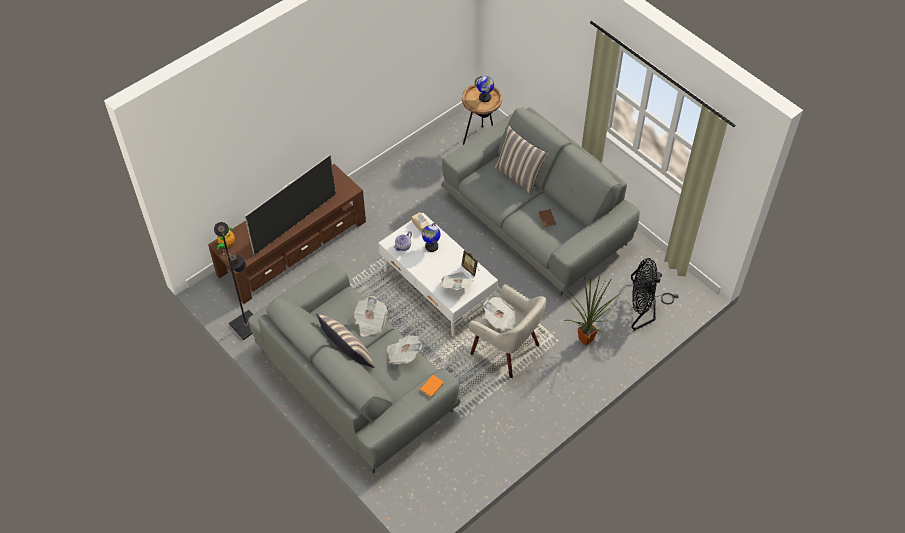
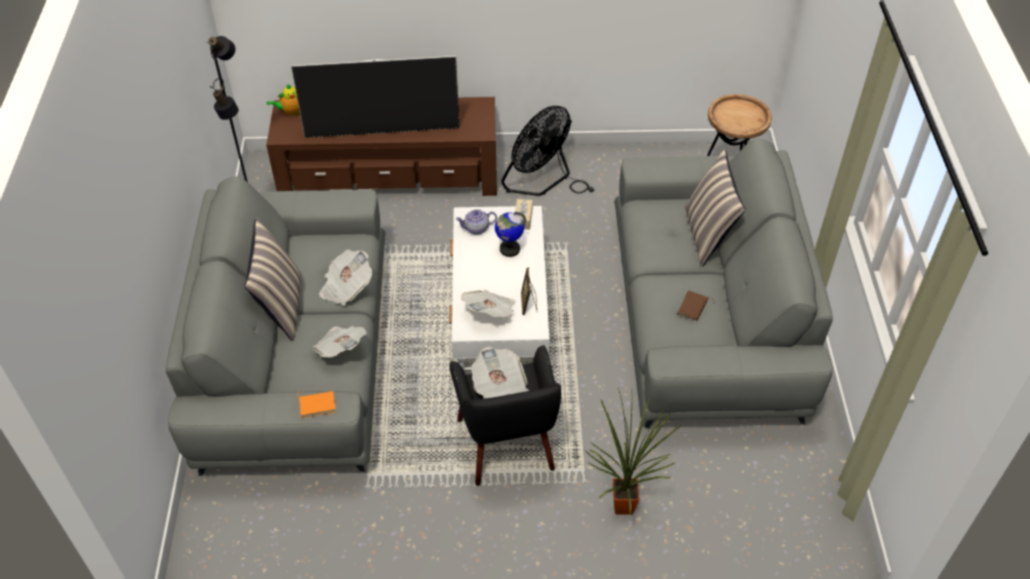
camera: 40 degrees right, 5 degrees down
(485, 98) = (744, 117): globe -> none
(506, 349) = (507, 445): beige armchair -> black armchair
(646, 305) = (755, 521): black fan -> black fan (548, 179)

